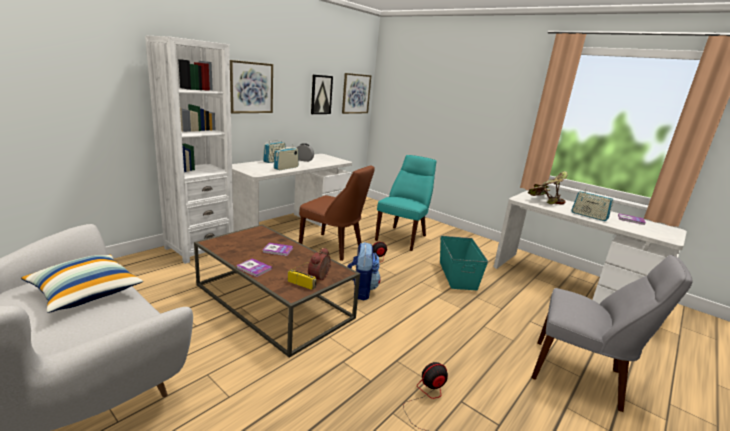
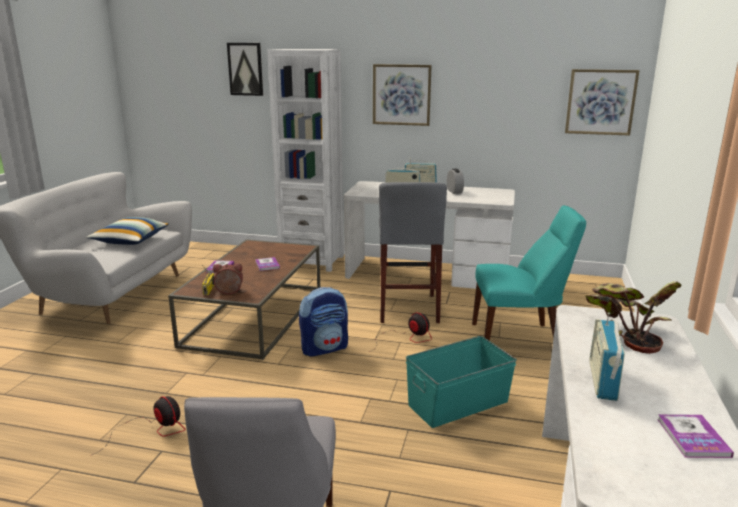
camera: 65 degrees right, 0 degrees up
(321, 94) = (519, 103): picture -> picture (245, 69)
(333, 247) = (408, 308): brown chair -> grey stool

